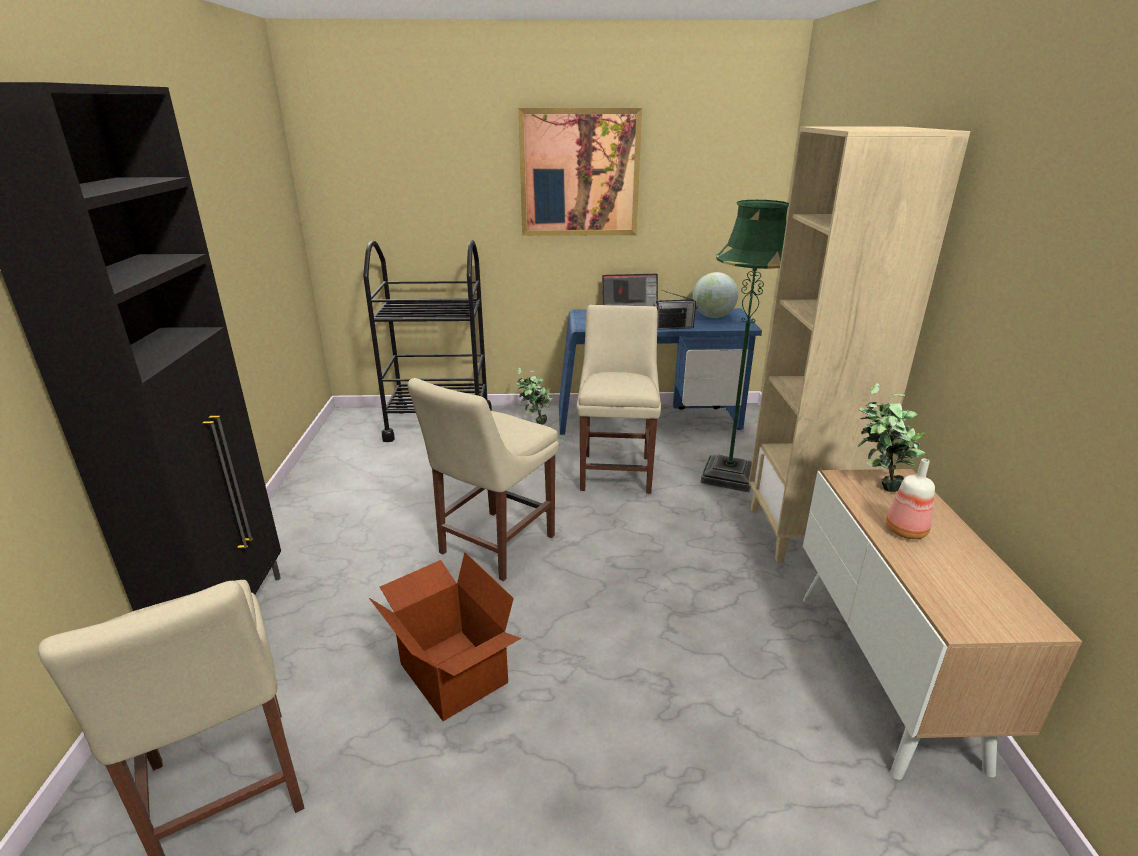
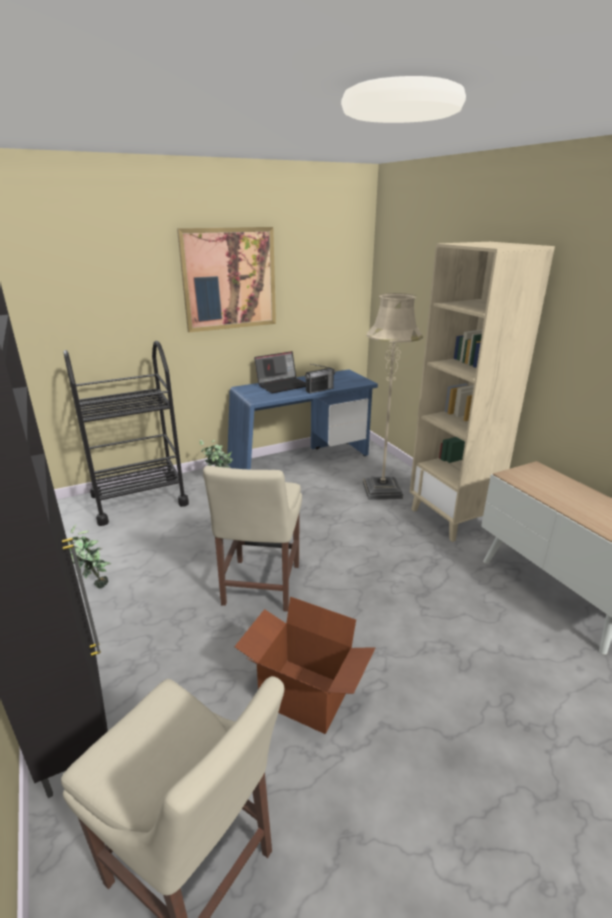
camera: 25 degrees left, 0 degrees up
(616, 470) = (306, 504): beige chair -> none
(713, 317) = (337, 378): globe -> none
(728, 476) = (382, 490): green floor lamp -> beige floor lamp
(876, 486) = (530, 476): potted plant -> potted plant (93, 586)
(905, 530) = (569, 500): bottle -> none

